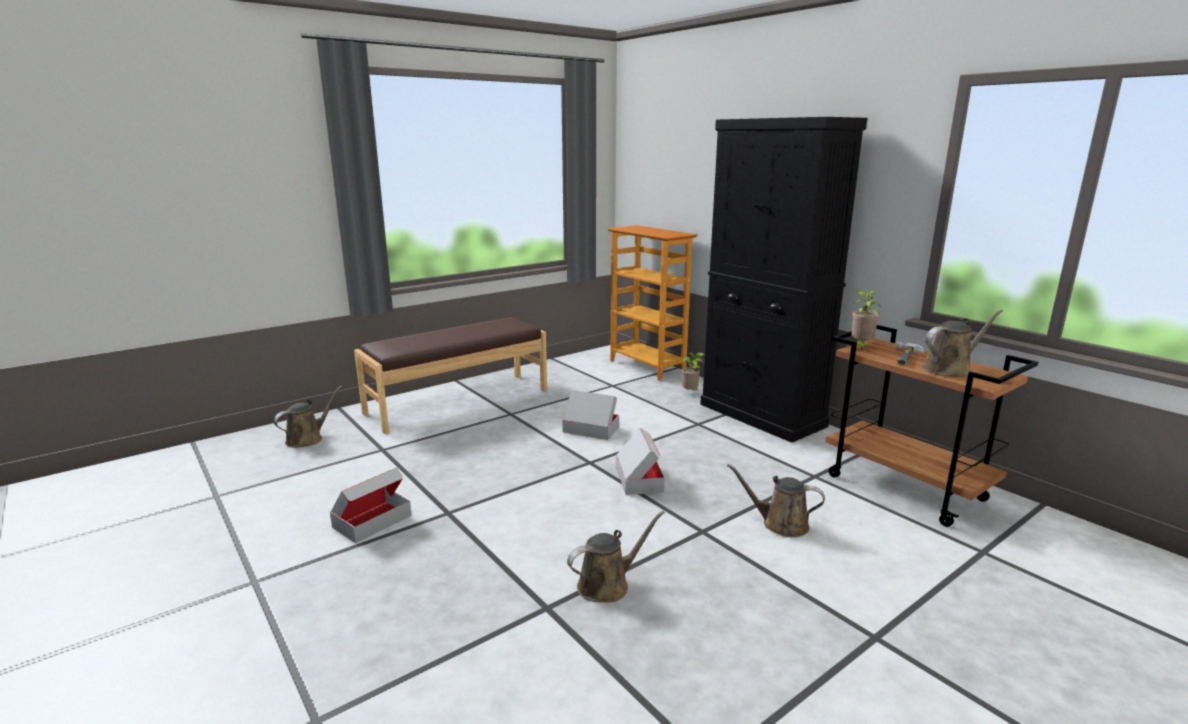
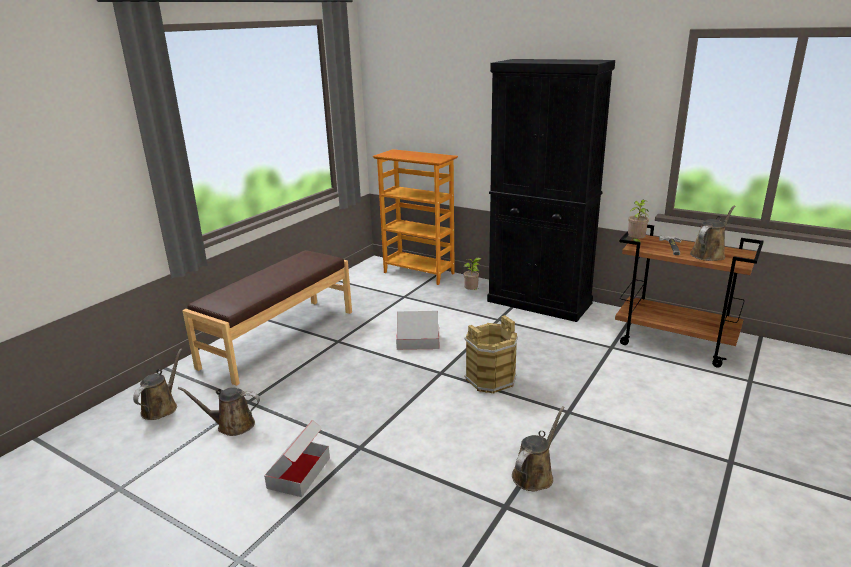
camera: 20 degrees left, 5 degrees up
(639, 479) = (490, 379): cardboard box -> brown bucket
(780, 524) = (616, 392): brown watering can -> brown watering can (232, 425)

